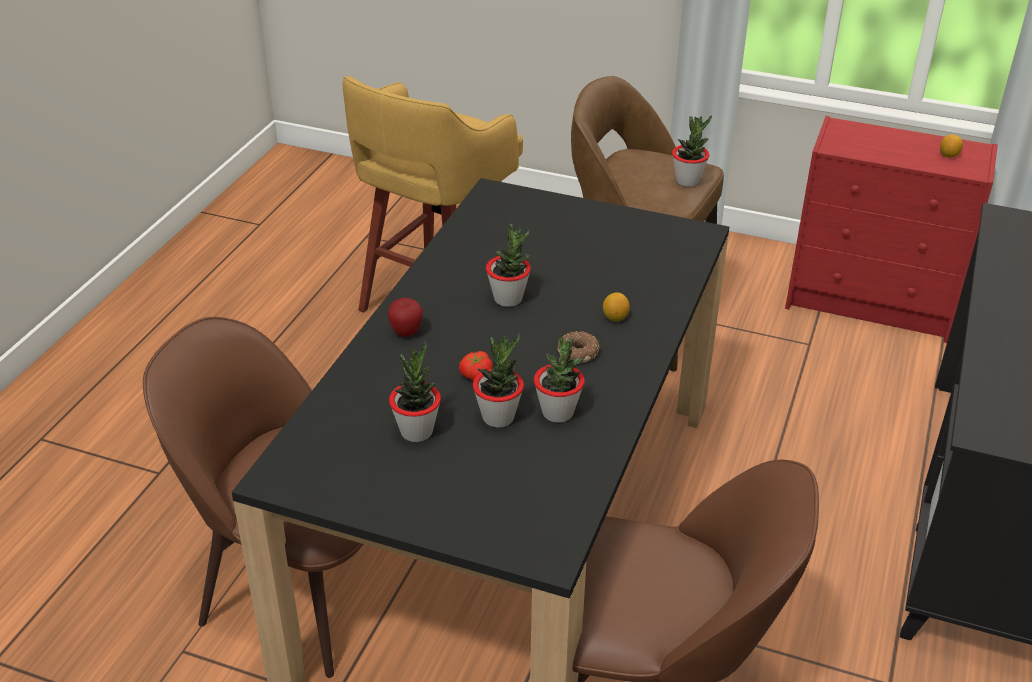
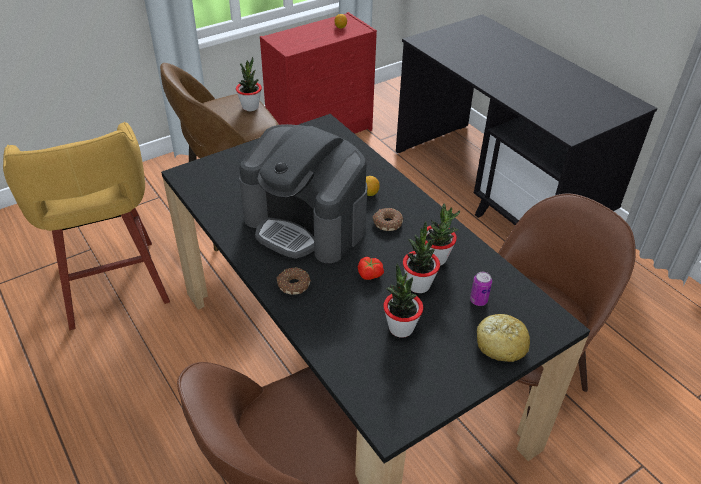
camera: 55 degrees left, 5 degrees up
(406, 332) = (293, 284): apple -> donut
(466, 517) = (500, 344): none -> bread
(508, 299) = (306, 224): potted plant -> coffee machine
(522, 473) = (478, 300): none -> can

